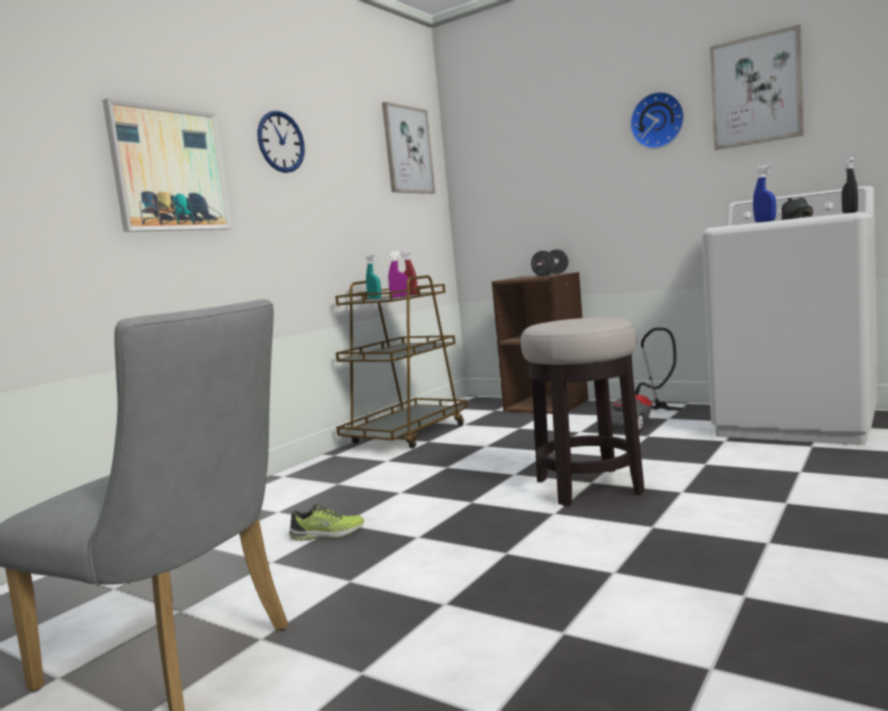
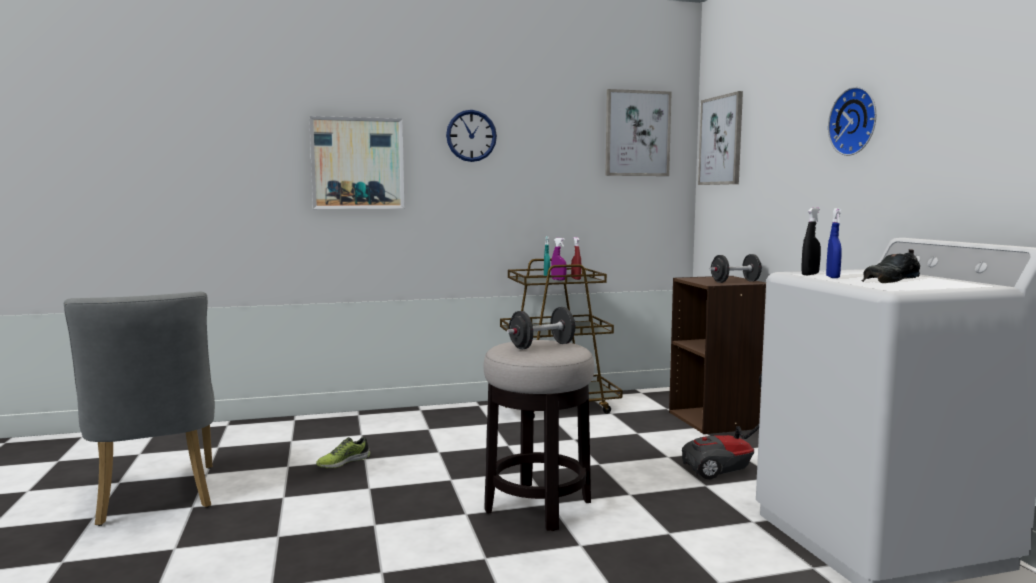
camera: 40 degrees right, 0 degrees up
(327, 534) = (343, 462): shoe -> shoe turned 105 degrees clockwise
(580, 319) = (542, 346): none -> black dumbbell
(756, 90) = (953, 93): picture -> picture (721, 140)
(849, 213) = (964, 286): black spray bottle -> black spray bottle (810, 274)

